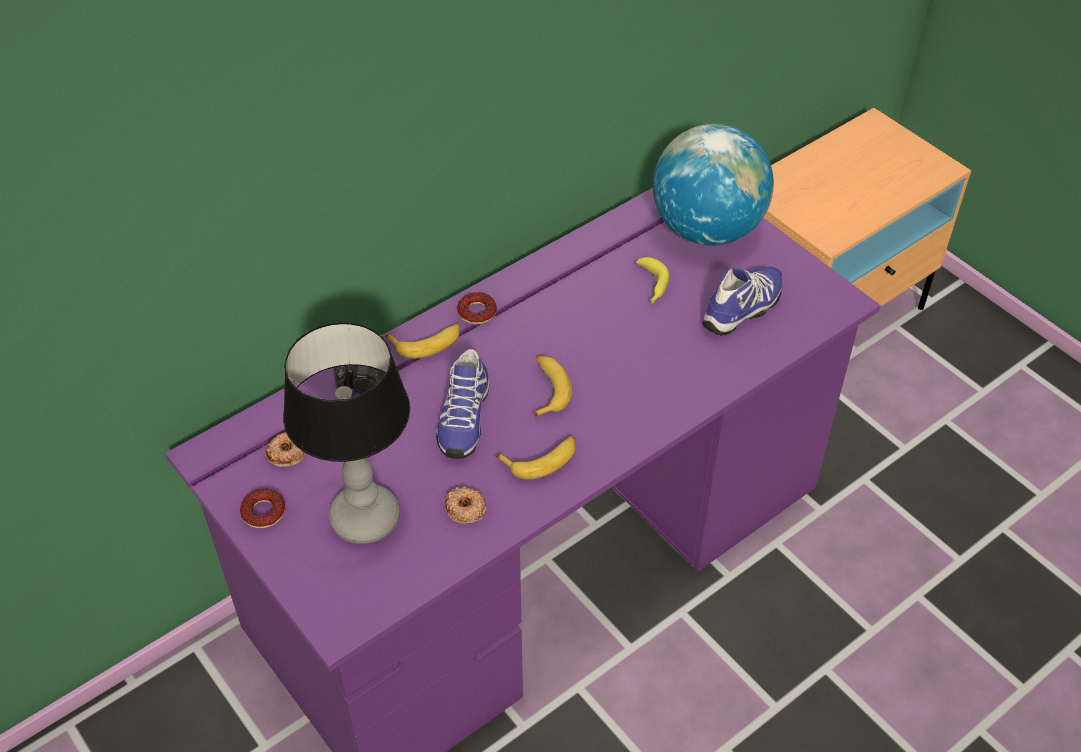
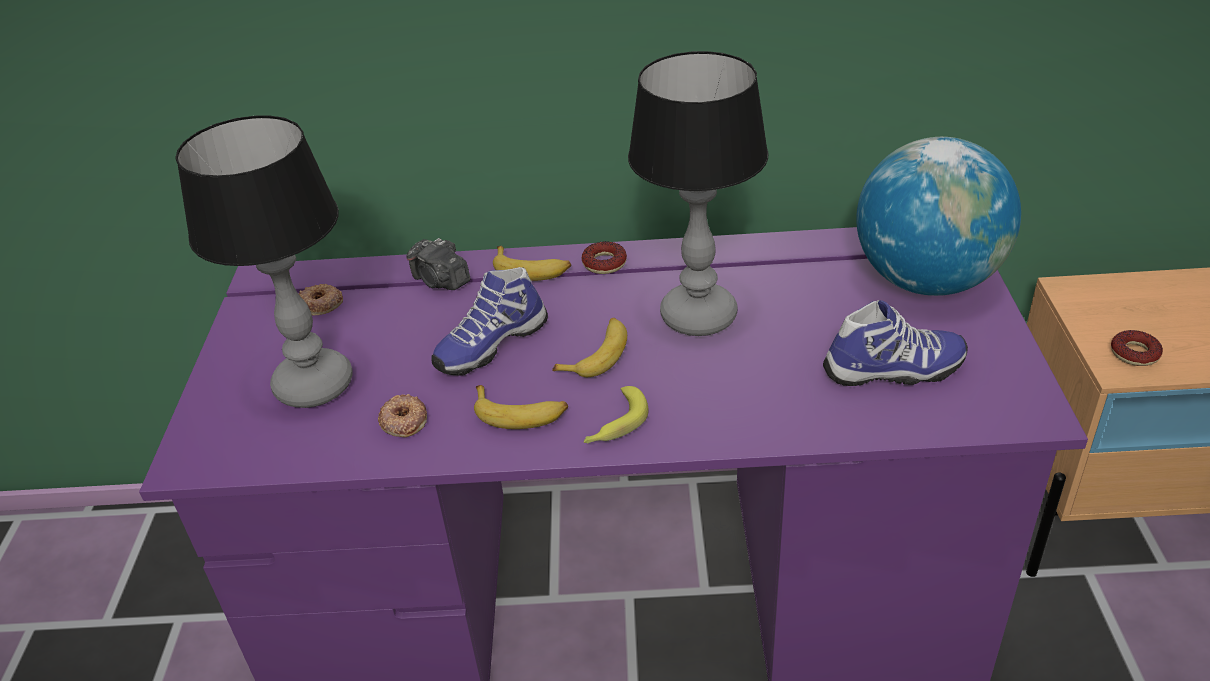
camera: 40 degrees right, 10 degrees down
(264, 512) = (247, 341): donut -> donut (1134, 353)
(586, 327) = (697, 317): none -> table lamp
(651, 286) = (807, 308): banana -> banana (614, 425)

